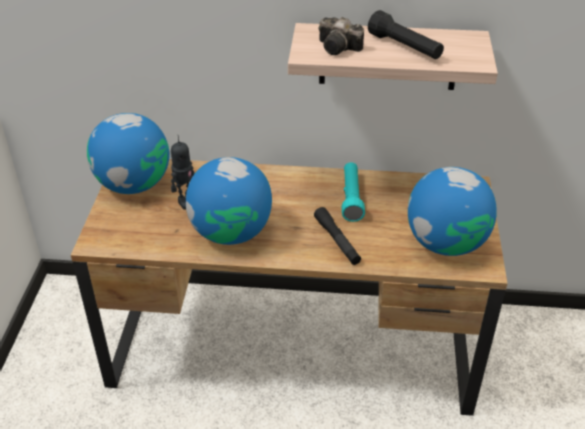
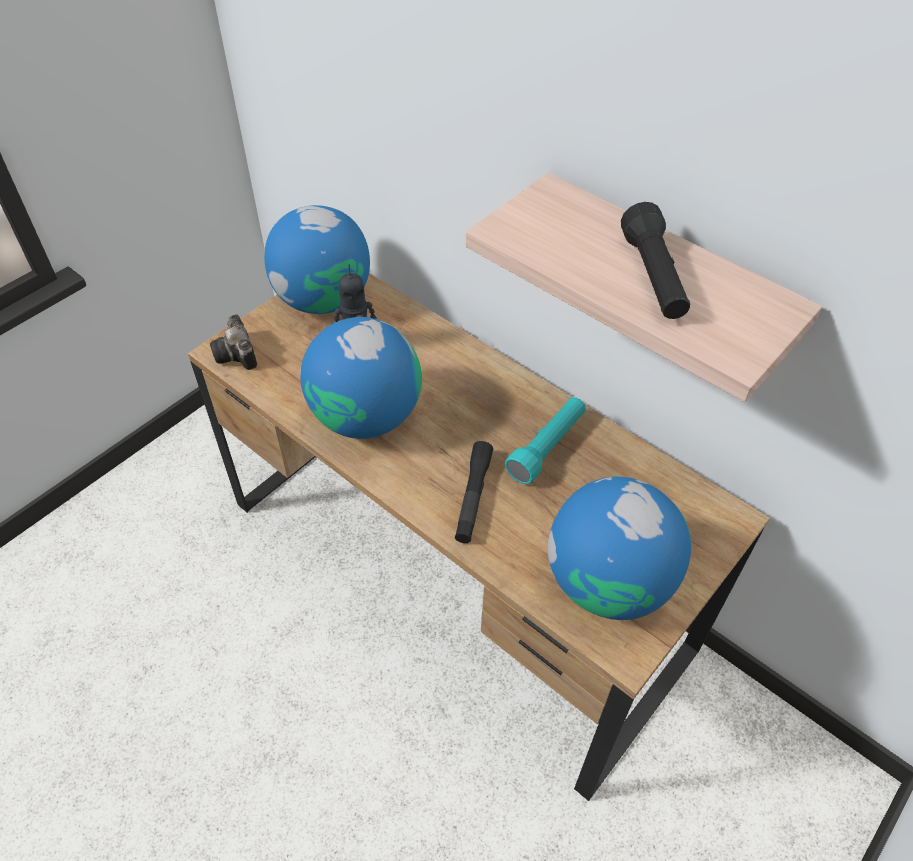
camera: 35 degrees right, 10 degrees up
(340, 48) = (559, 238): camera -> camera (237, 355)

